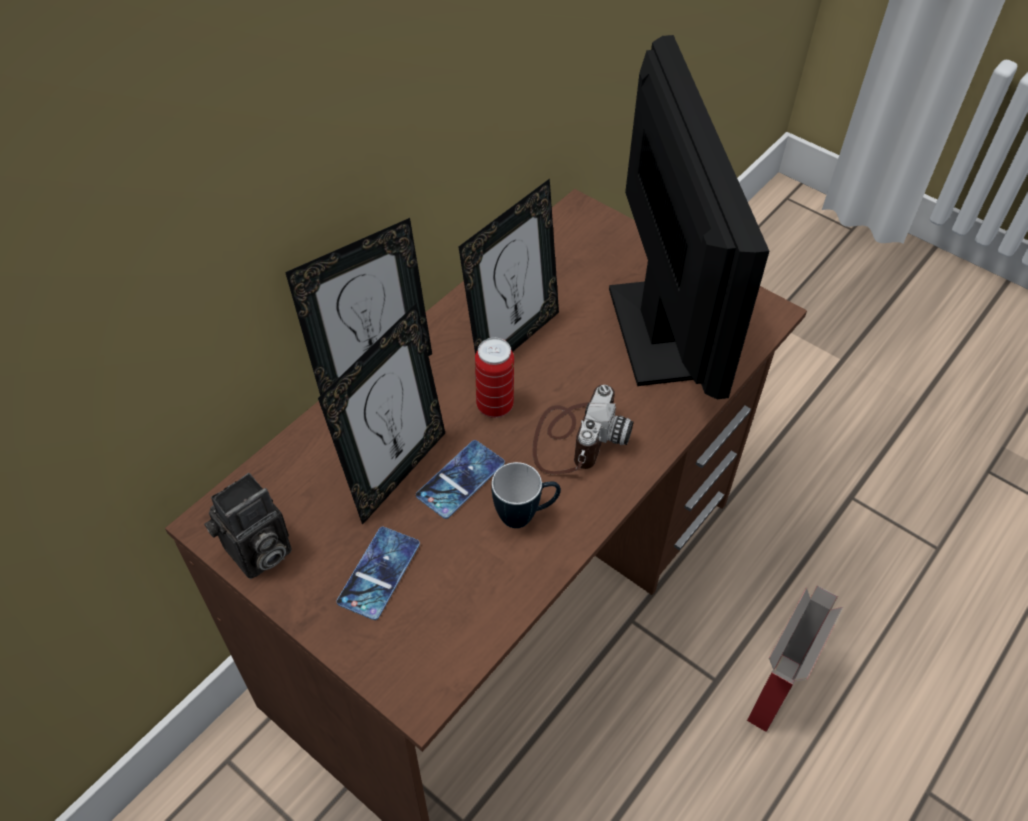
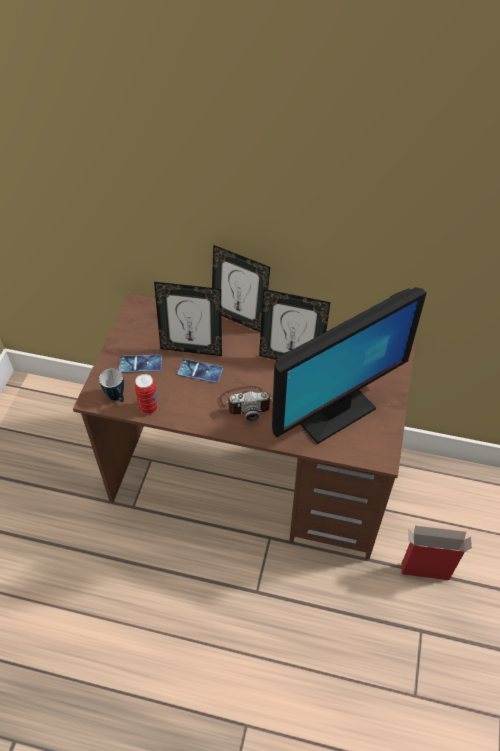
camera: 65 degrees right, 0 degrees up
(257, 554) = (130, 324): camera -> none
(494, 406) = (247, 367): can -> can (149, 407)
(525, 515) = (193, 400): mug -> mug (117, 398)
(773, 693) = (264, 623): cardboard box -> cardboard box (423, 571)

